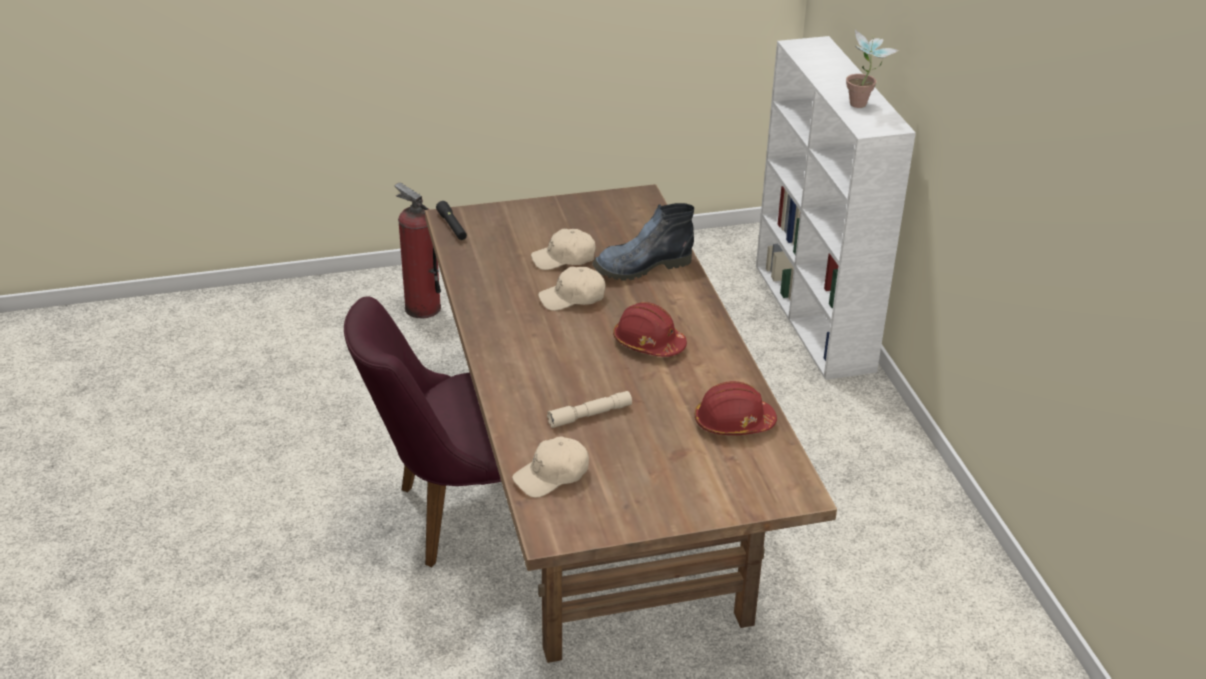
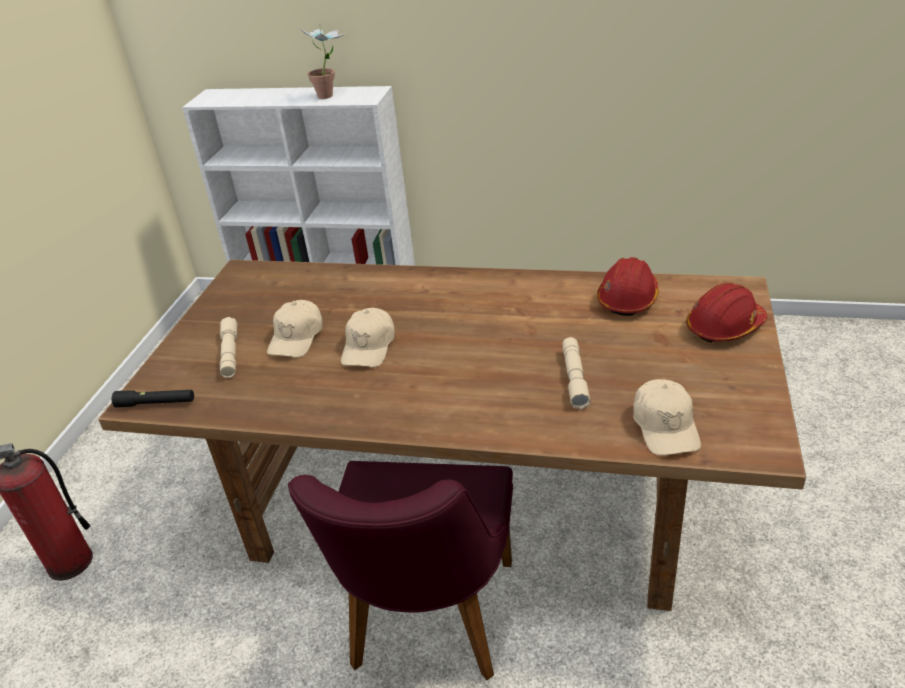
camera: 60 degrees left, 0 degrees up
(525, 235) = (230, 353): none -> beige flashlight
(641, 267) = (355, 295): boot -> none
(648, 343) = (479, 318): red hard hat -> red hard hat (724, 327)

